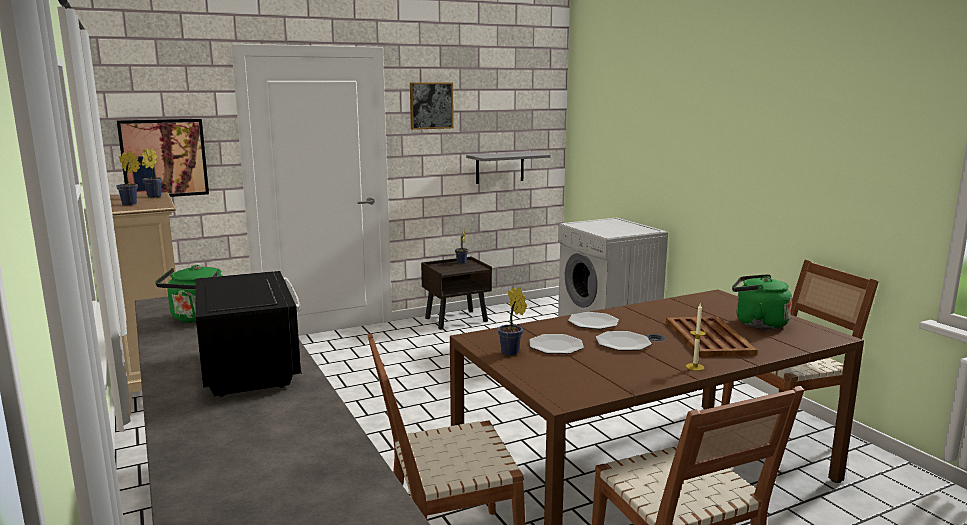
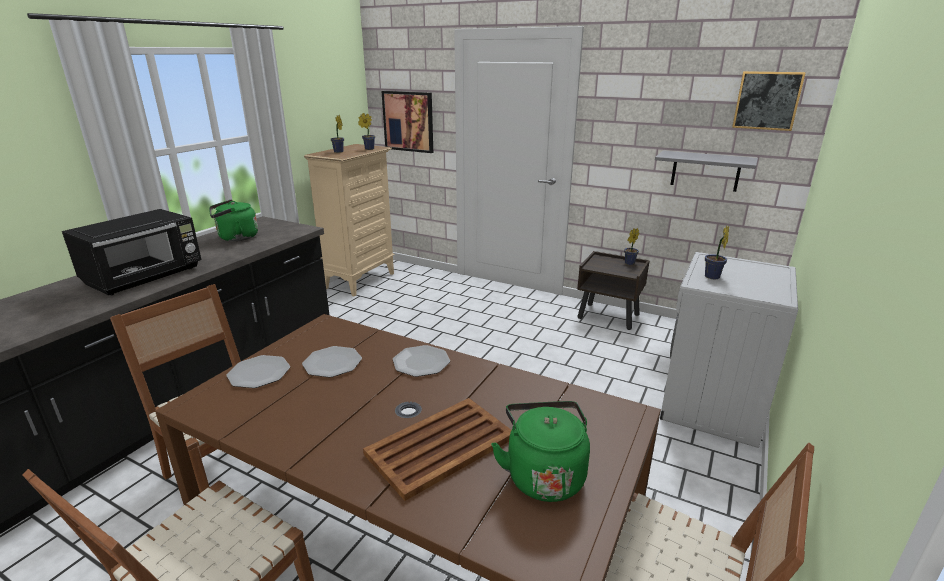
camera: 55 degrees right, 10 degrees up
(431, 105) = (628, 91): picture -> picture (767, 100)
(511, 353) = (297, 349): potted plant -> potted plant (712, 277)
(622, 343) = (369, 394): plate -> plate (259, 373)
(695, 367) = (326, 459): candle -> none

